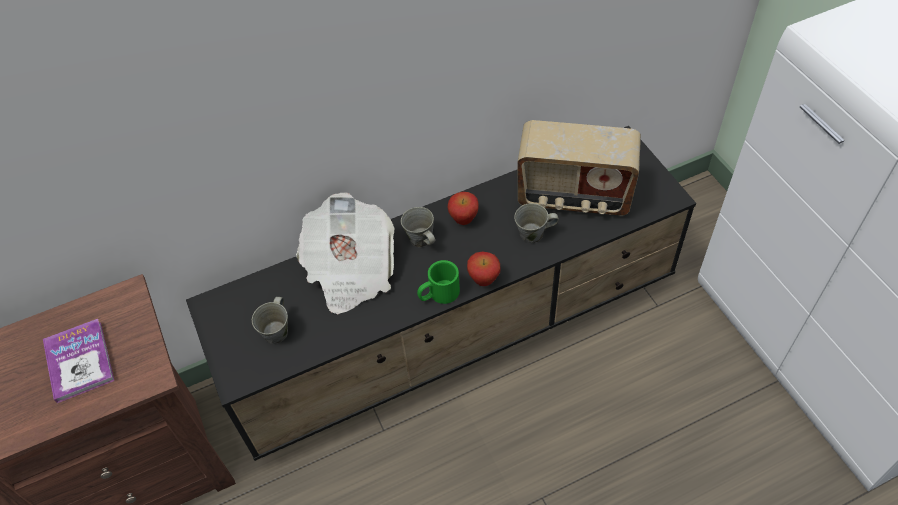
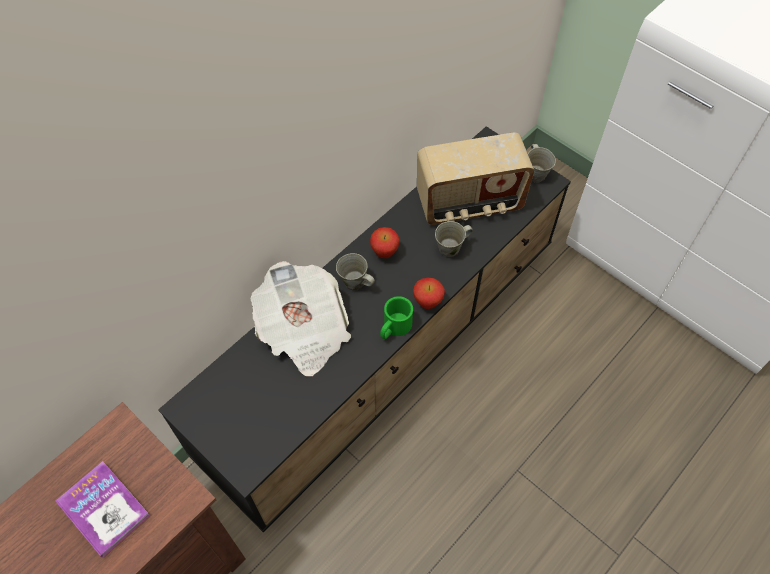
camera: 25 degrees left, 5 degrees up
(277, 331) = (263, 411): grey mug -> grey mug (535, 173)

